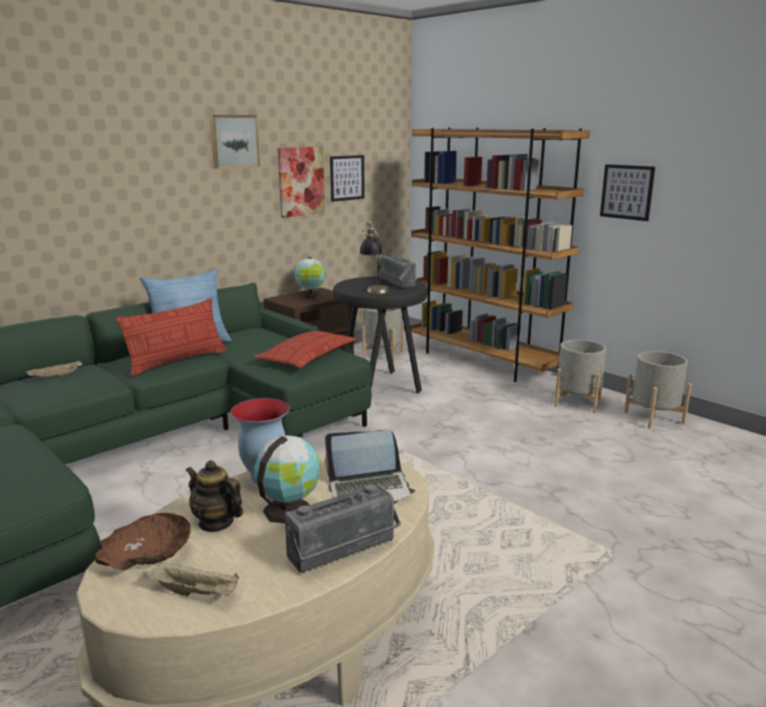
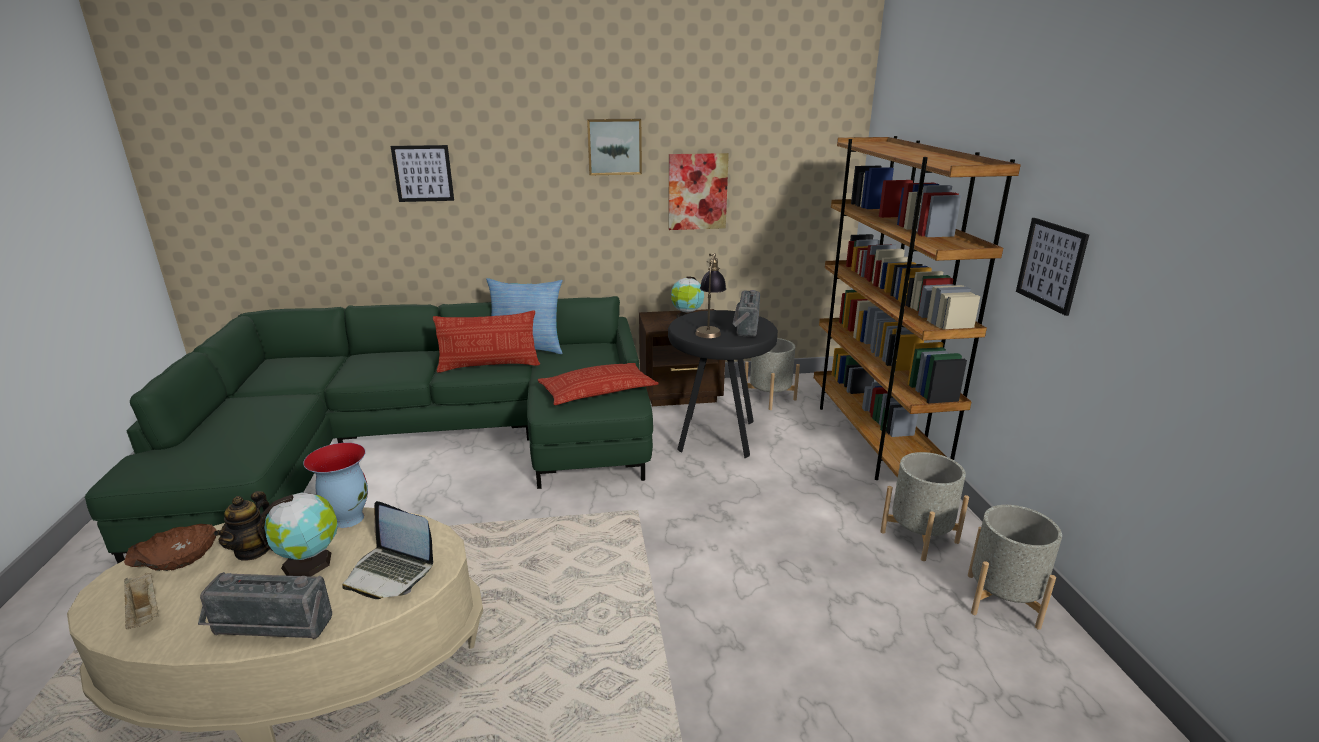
camera: 35 degrees right, 5 degrees up
(56, 377) = (390, 358): beige tray -> none
(216, 522) = (253, 550): teapot -> teapot turned 150 degrees counterclockwise
(347, 178) = (762, 189): picture -> picture (423, 173)

